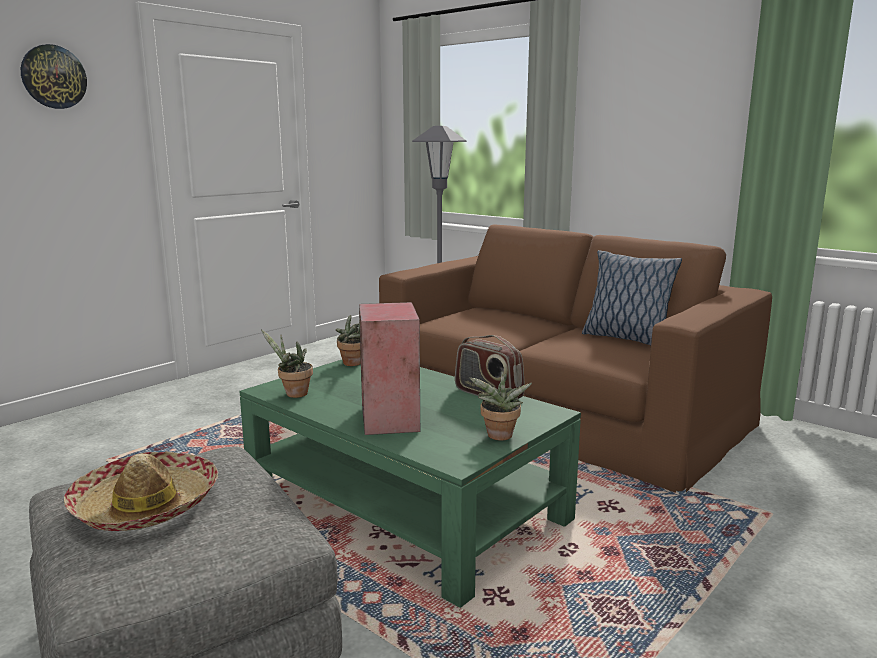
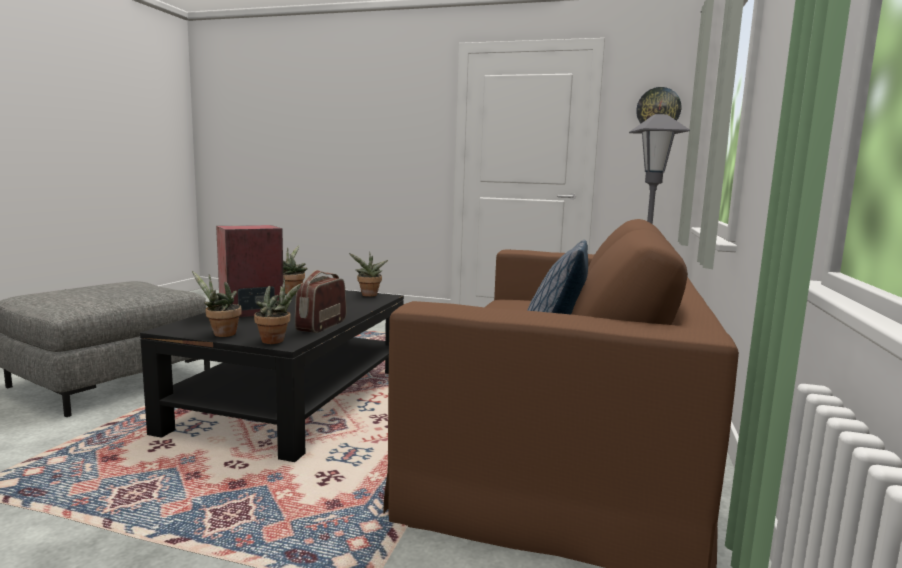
camera: 65 degrees right, 5 degrees down
(53, 77) = (400, 98): wall clock -> wall clock (658, 109)
(146, 505) = (105, 288): hat -> none
(405, 506) = (294, 399): green coffee table -> black coffee table
(541, 415) = (276, 341): none -> potted plant

